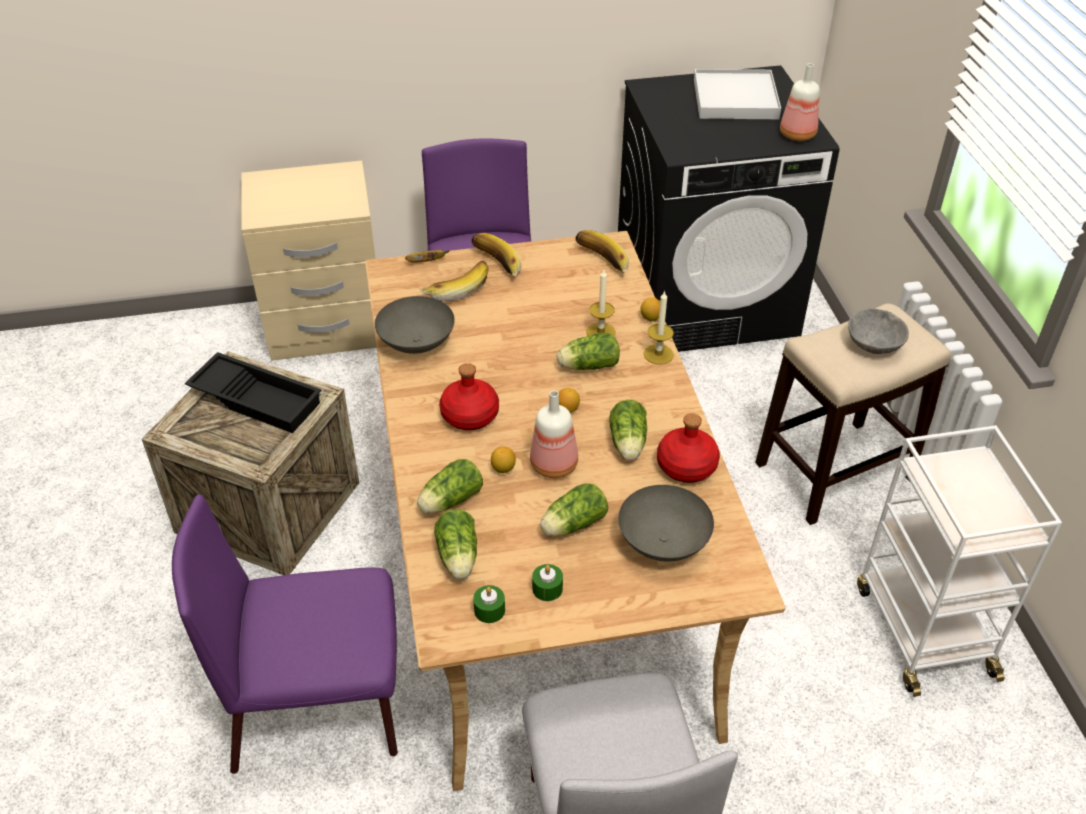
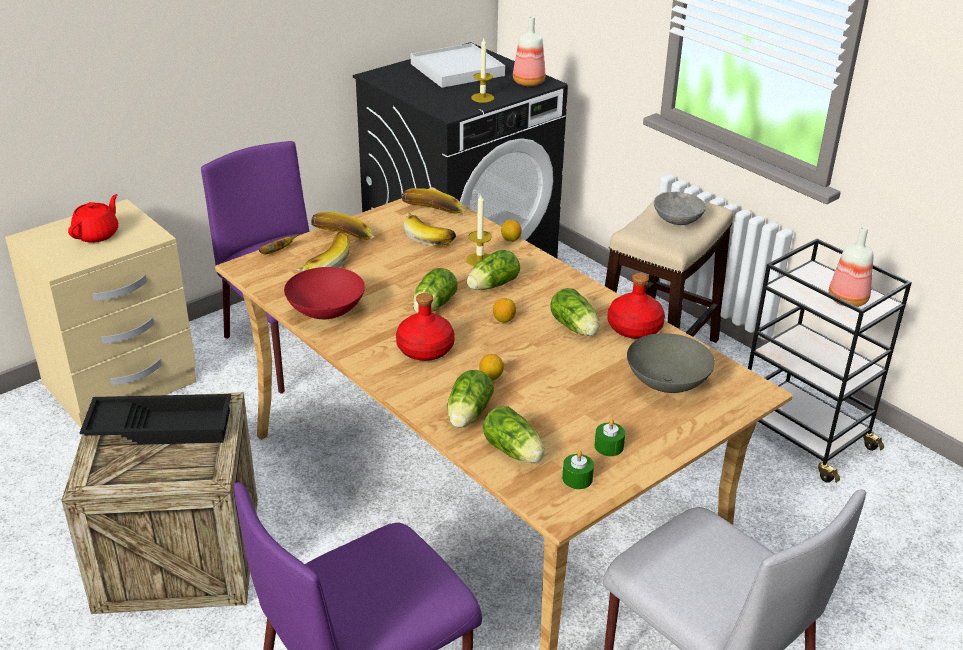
camera: 30 degrees left, 10 degrees down
(311, 192) = (97, 234): none -> red teapot
(418, 343) = (327, 312): grey bowl -> red bowl
(555, 464) = (531, 360): bottle -> bottle (847, 299)
(571, 525) = (585, 397): lettuce -> lettuce (432, 307)
(575, 289) = (430, 237): none -> banana
(658, 354) = (540, 262): candle -> candle (482, 98)
(922, 629) = (802, 437): white cart -> black cart

